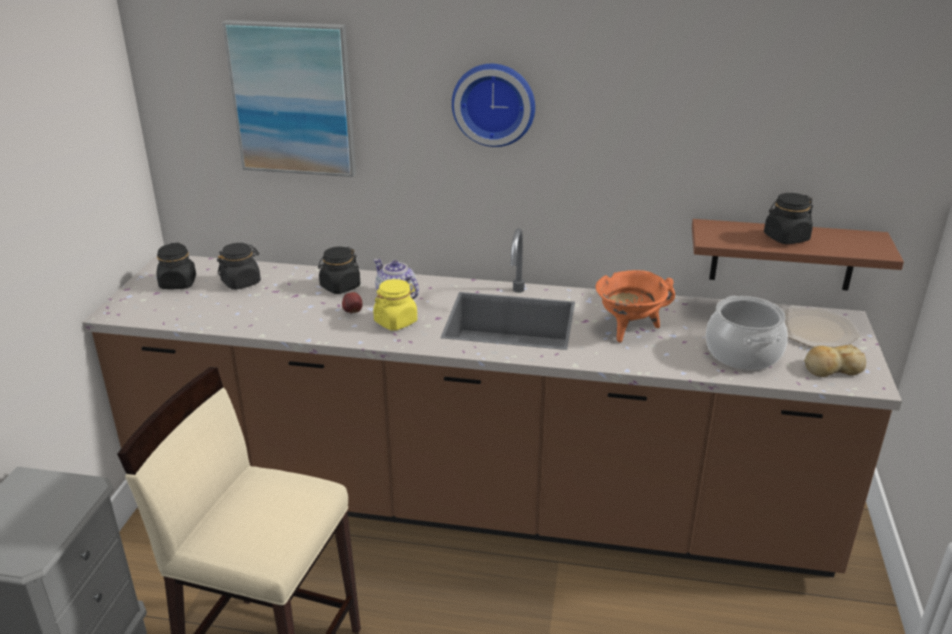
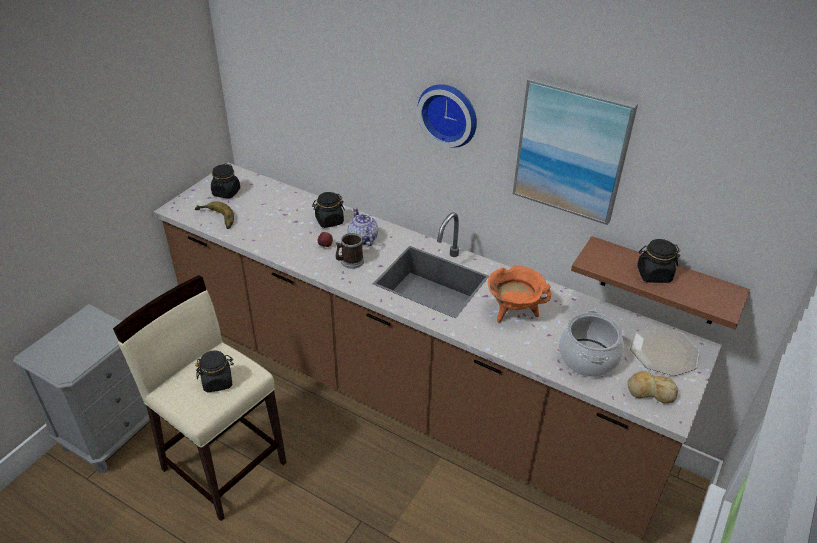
camera: 20 degrees right, 10 degrees up
(181, 313) = (215, 219): none -> banana
(241, 282) = (266, 201): black jar -> black jar (217, 381)
(293, 99) = (313, 78): picture -> picture (571, 150)
(396, 322) = (349, 262): yellow jar -> mug

